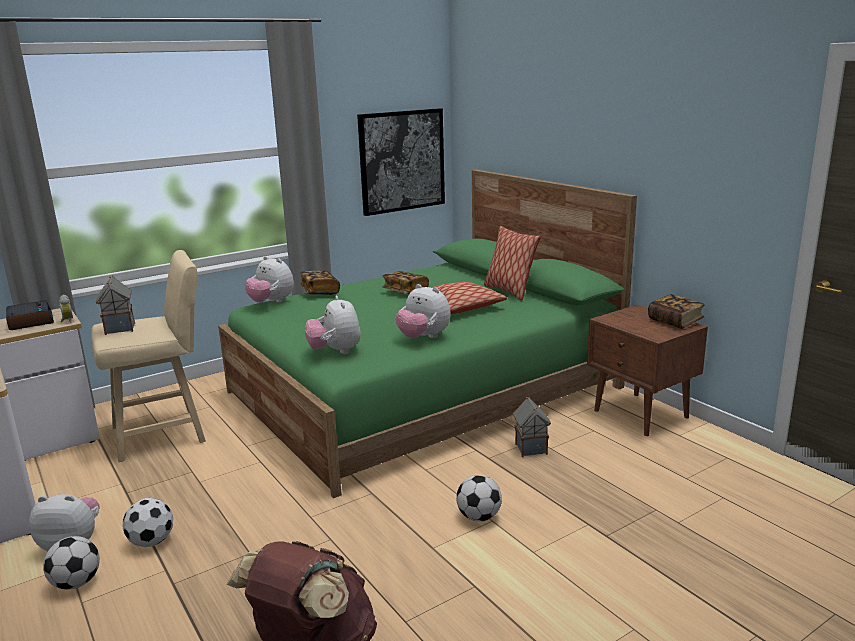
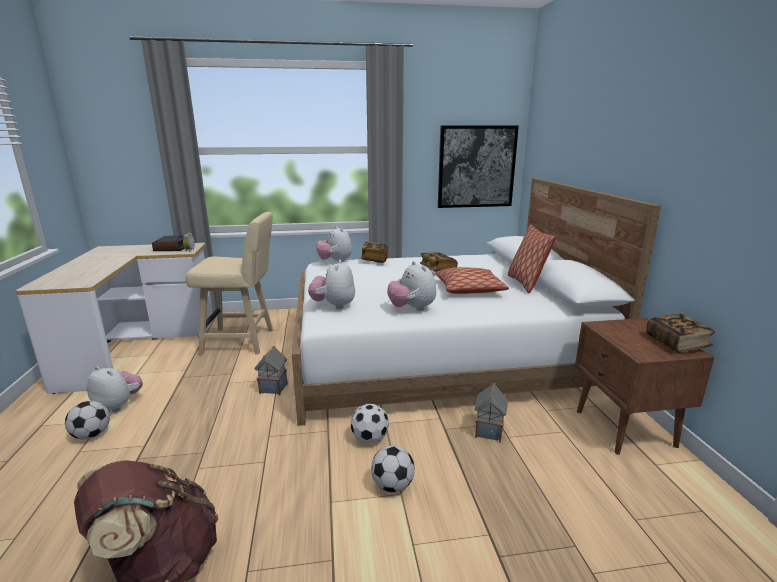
camera: 25 degrees right, 0 degrees up
(119, 328) = (215, 261): toy house -> toy house (273, 388)
(152, 541) = (159, 419): football -> football (370, 438)
(424, 390) = (439, 353): green bed -> white bed

